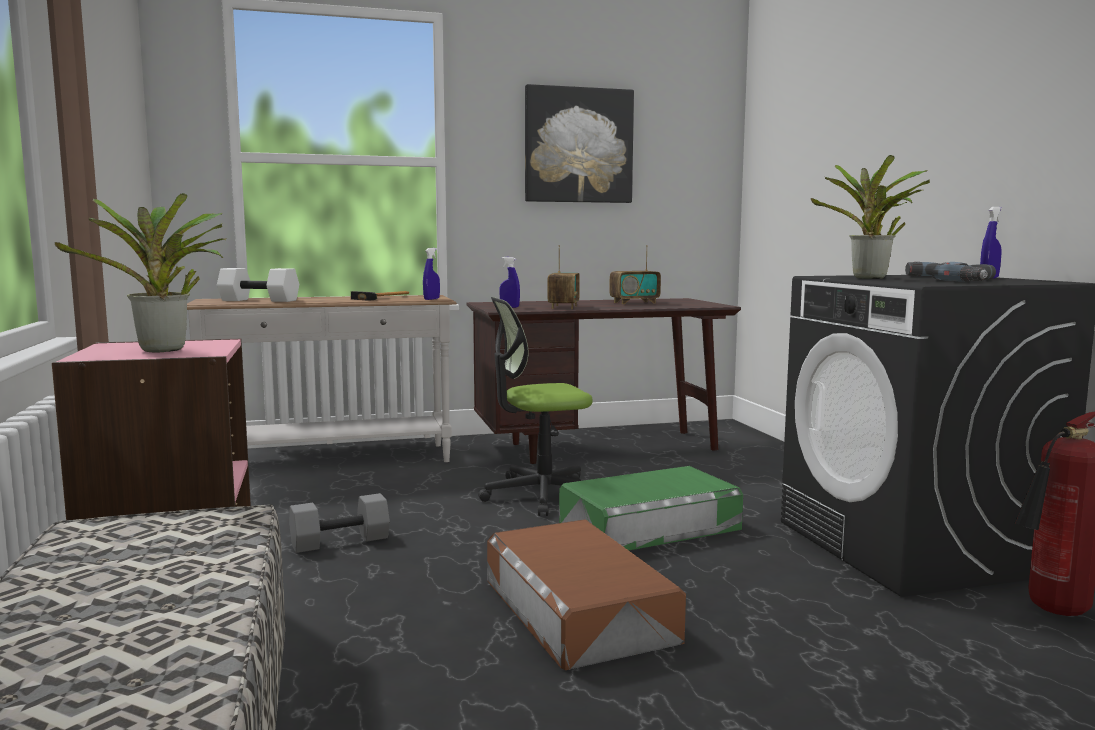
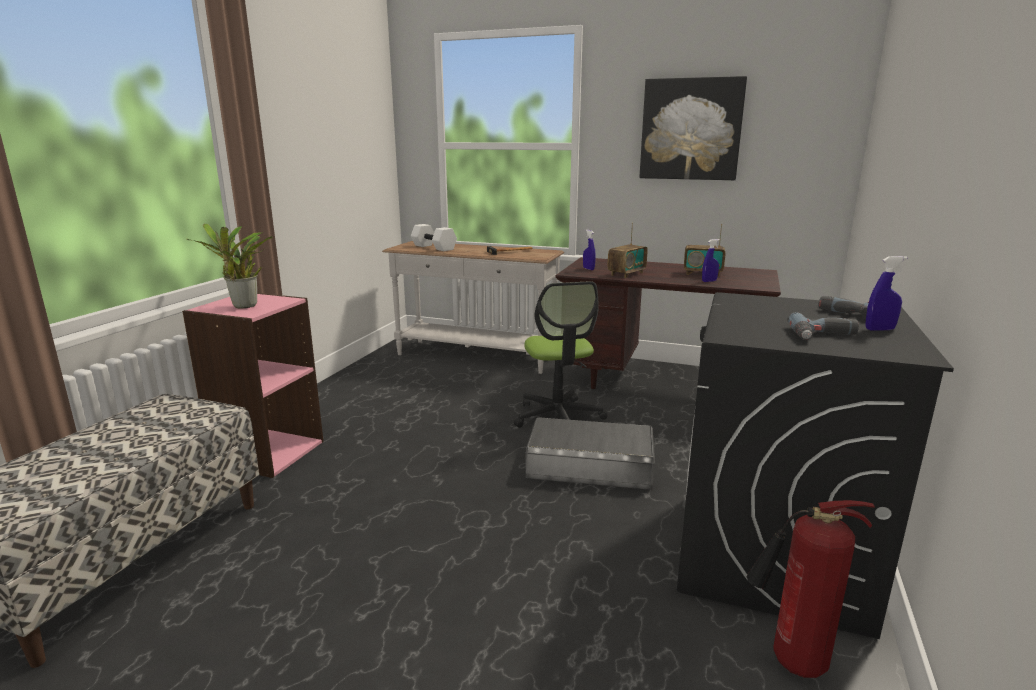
camera: 35 degrees right, 10 degrees up
(341, 541) = (403, 419): grey dumbbell -> none
(431, 299) = (534, 257): blue spray bottle -> blue spray bottle (709, 281)
(541, 495) = (558, 417): office chair -> office chair turned 120 degrees counterclockwise
(579, 610) = (451, 513): brown storage box -> none
(649, 526) = (590, 465): green storage box -> grey storage box
(869, 278) = (749, 310): potted plant -> none

